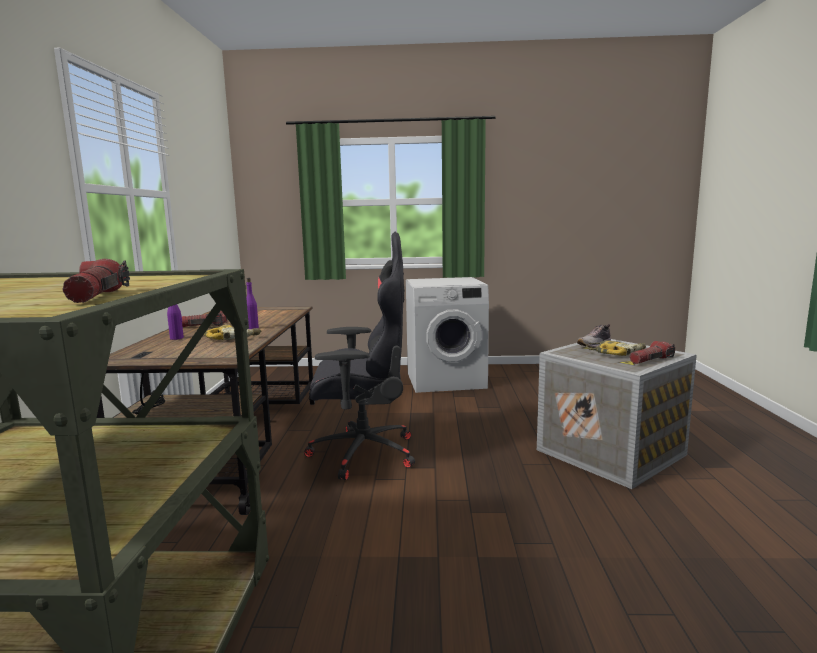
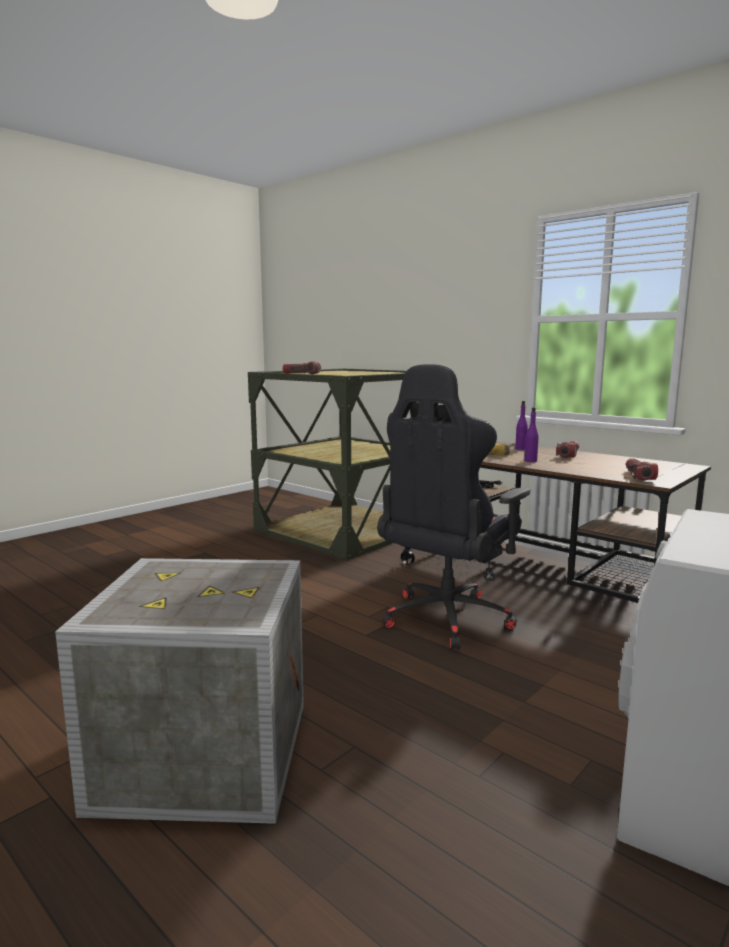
camera: 130 degrees right, 0 degrees up
(595, 345) = (245, 599): shoe -> none
(616, 353) = (195, 590): power drill -> none
(651, 360) = (134, 588): flashlight -> flashlight (638, 476)

